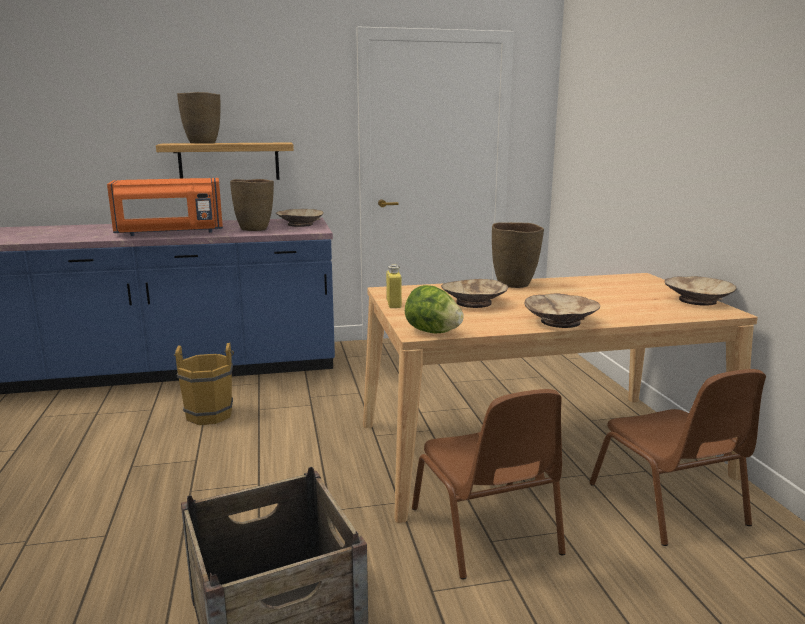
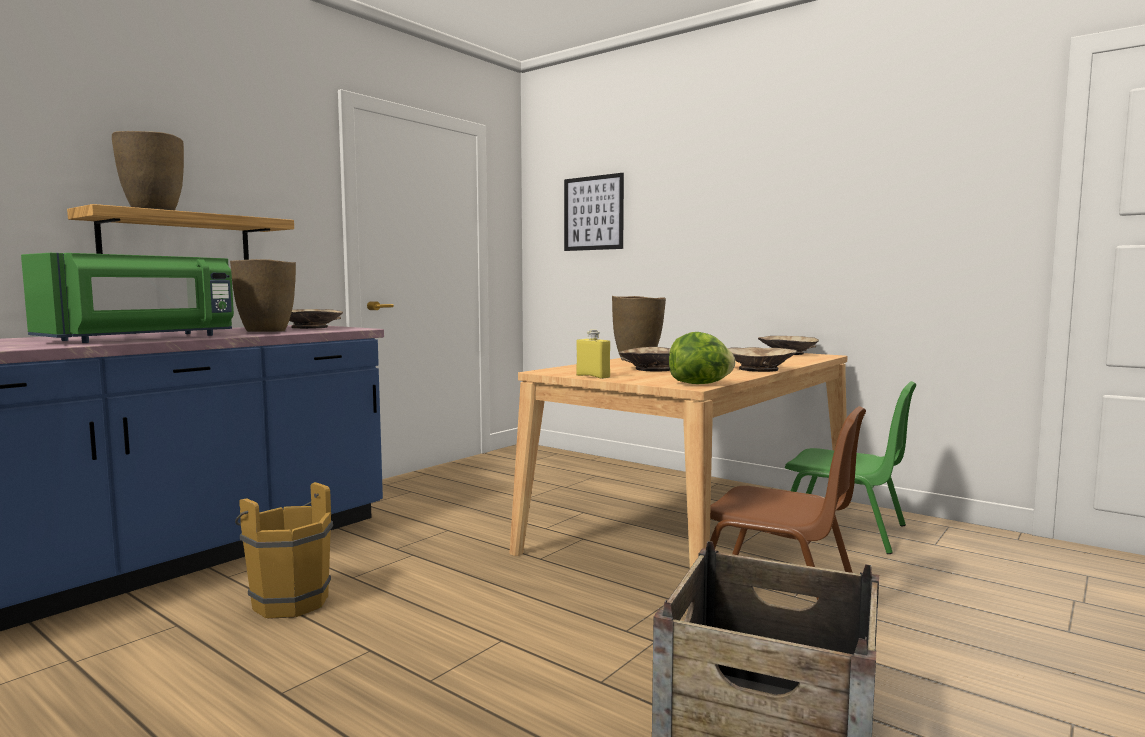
camera: 40 degrees left, 10 degrees down
(170, 233) = (143, 338): orange microwave -> green microwave
(597, 118) = (593, 213): none -> picture
(668, 505) = (844, 530): brown chair -> green chair

